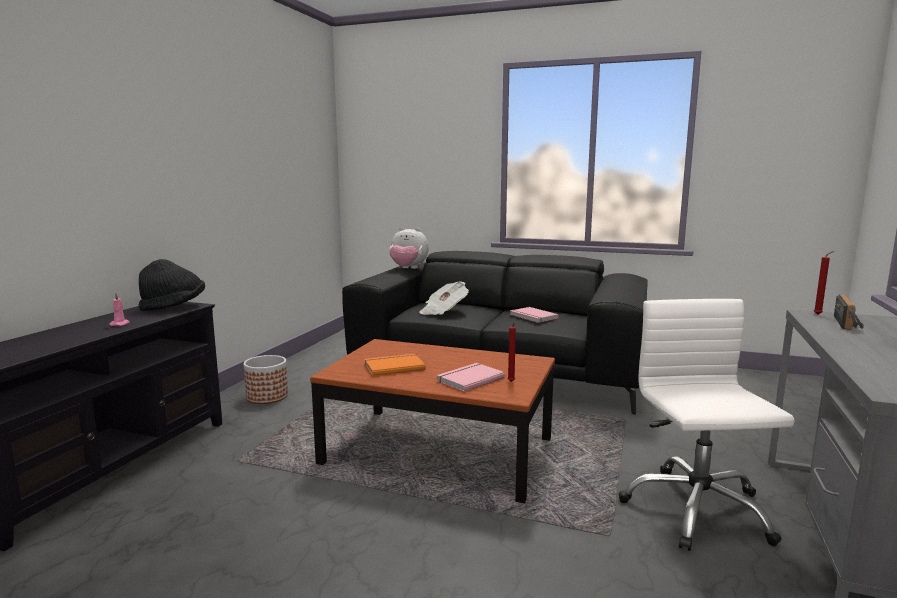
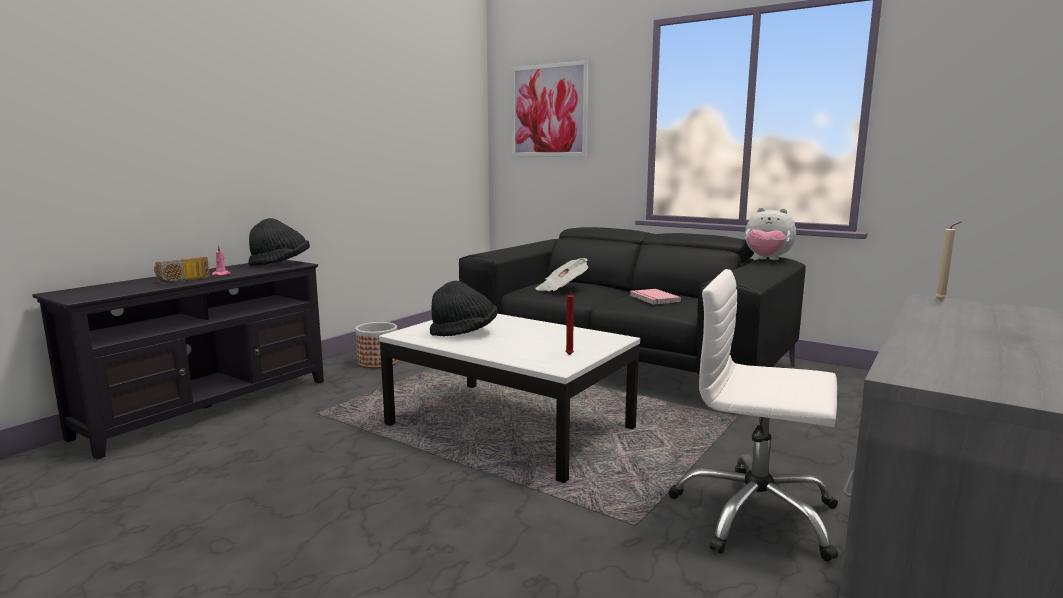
camera: 15 degrees right, 0 degrees up
(393, 366) = (464, 333): orange book -> black hat
(401, 142) = (548, 111): none -> picture
(408, 269) = (539, 244): plush toy -> plush toy (766, 260)
(439, 451) = (510, 426): brown coffee table -> white coffee table
(469, 379) = (528, 349): pink book -> none
(696, 509) = (755, 515): white office chair -> white office chair turned 75 degrees counterclockwise
(819, 314) = (942, 301): red candle -> beige candle
(849, 324) = (967, 311): radio -> radio (184, 281)

